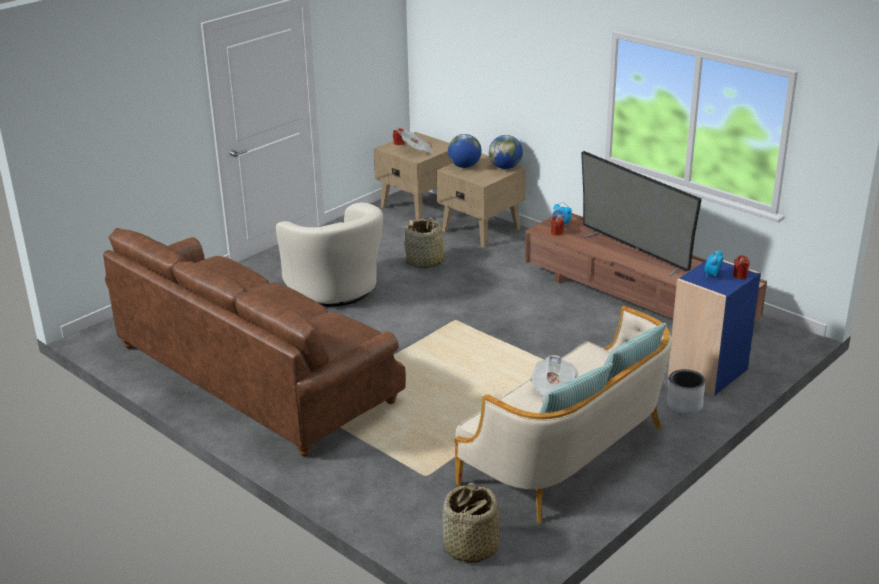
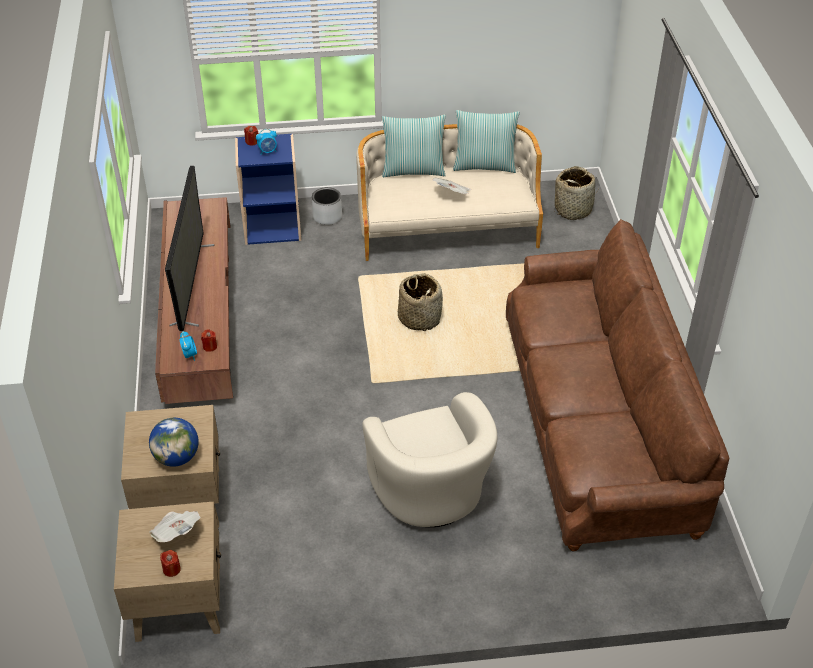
camera: 140 degrees left, 15 degrees up
(336, 290) = (430, 495): beige armchair -> beige armchair turned 150 degrees clockwise
(425, 262) = (300, 483): basket -> basket (419, 318)
(505, 167) = (143, 425): globe -> none

